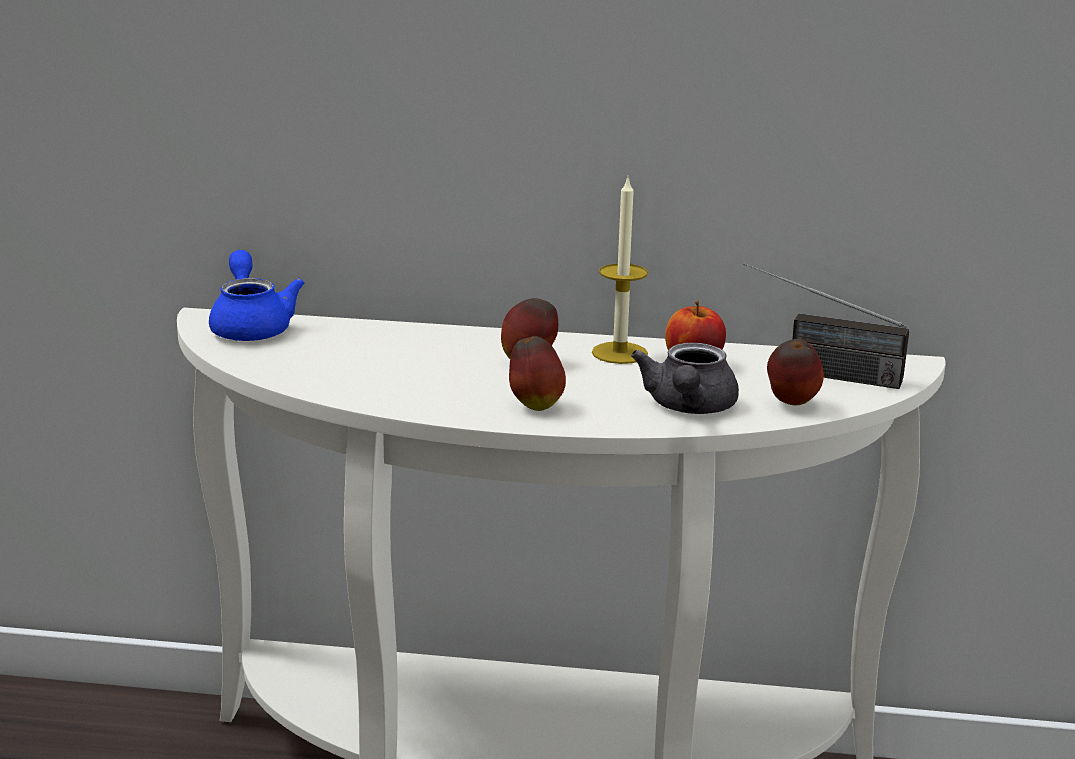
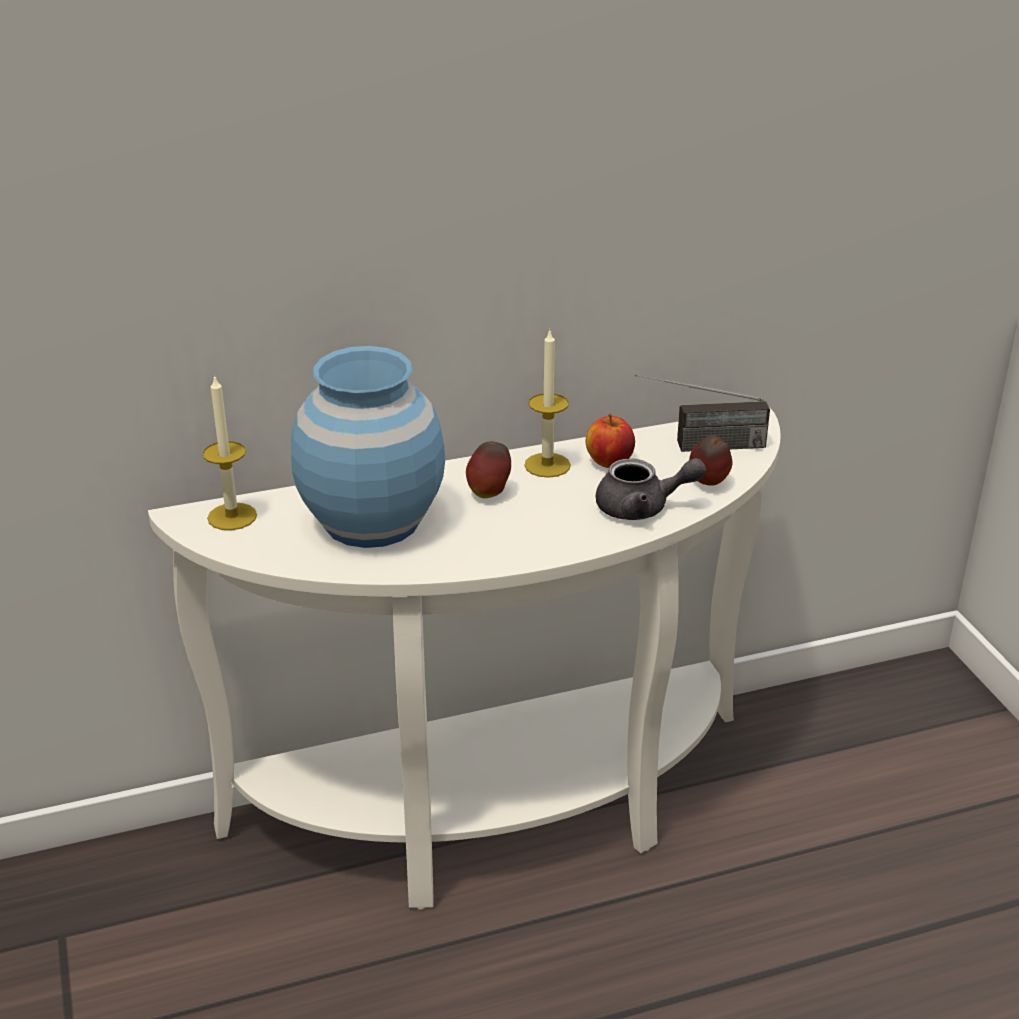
camera: 25 degrees left, 10 degrees up
(251, 327) = (232, 516): blue teapot -> candle
(380, 357) = (371, 521): none -> blue vase
(535, 405) = (534, 538): apple -> none
(688, 408) = (642, 508): grey teapot -> grey teapot turned 75 degrees counterclockwise

